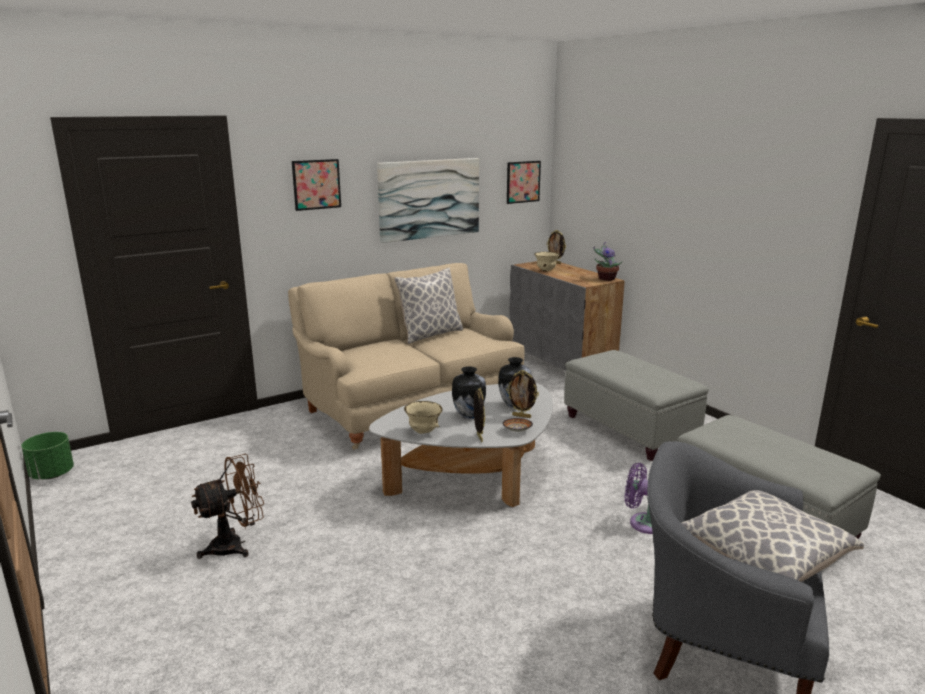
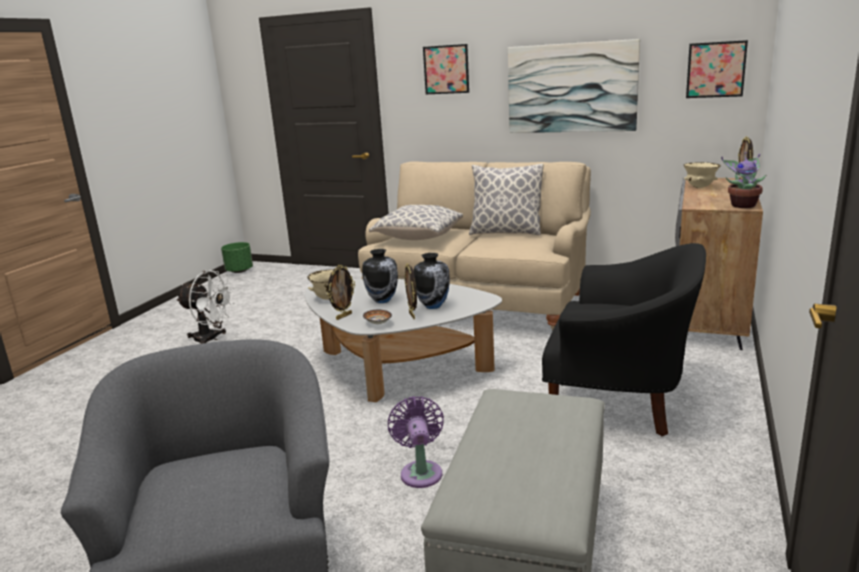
camera: 55 degrees right, 0 degrees up
(235, 545) = (211, 339): brown fan -> white fan
(629, 430) = (621, 401): grey ottoman -> black armchair
(764, 559) = (211, 495): pillow -> pillow (418, 237)

